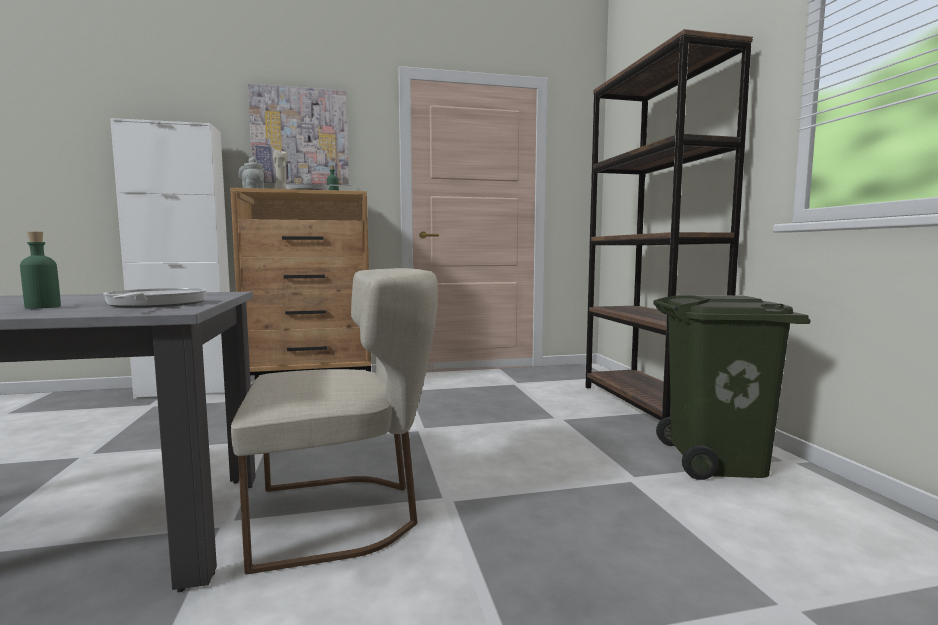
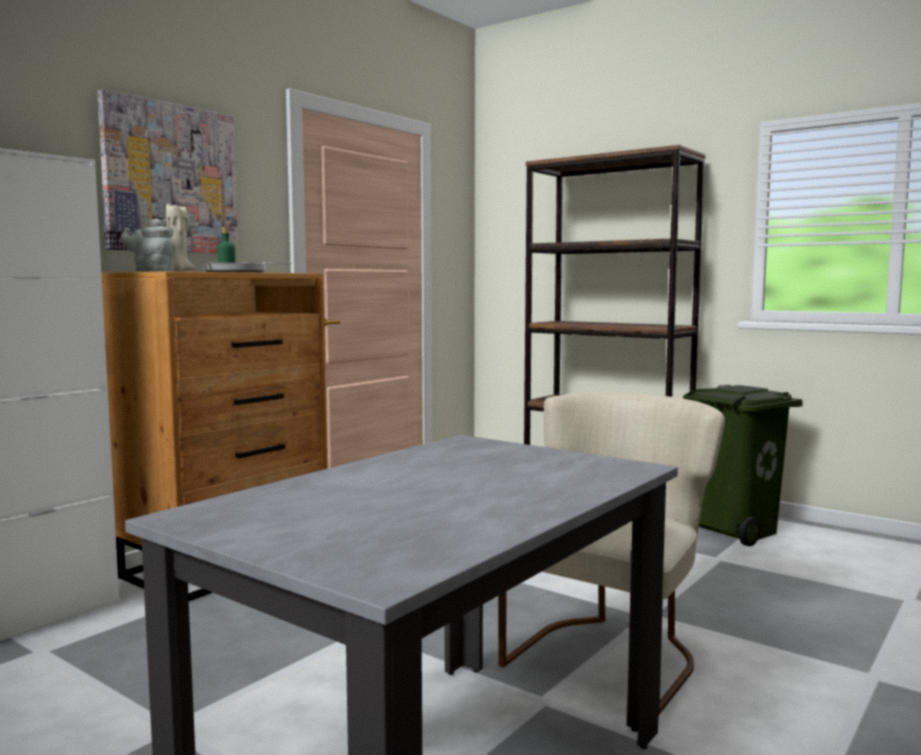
camera: 40 degrees left, 0 degrees up
(43, 307) = (509, 487): green bottle -> none
(154, 304) = (561, 465): frying pan -> none

